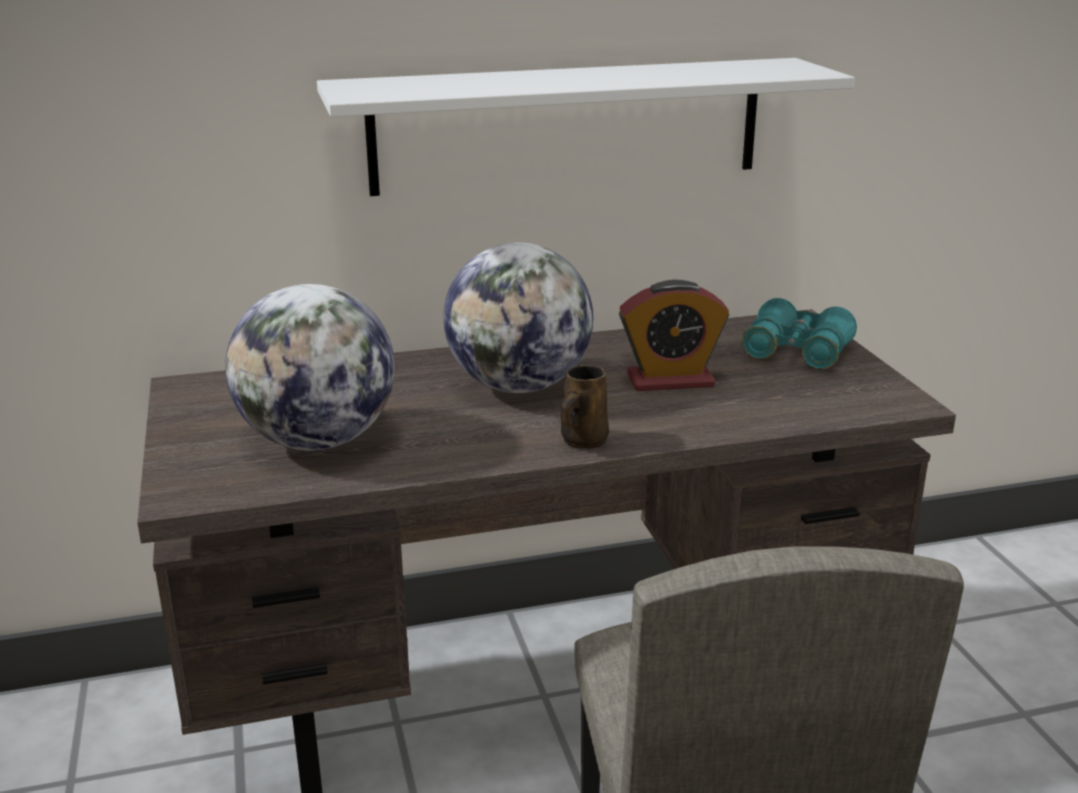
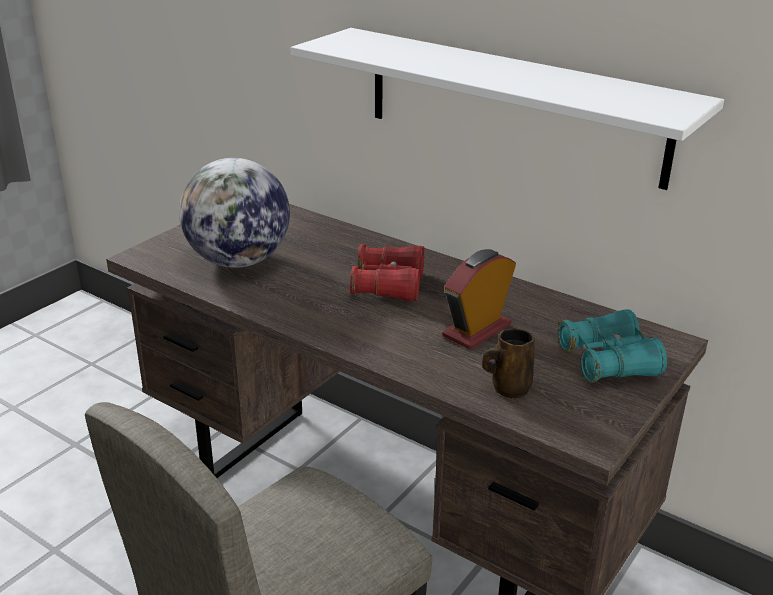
camera: 50 degrees right, 5 degrees up
(519, 386) = (388, 285): globe -> red binoculars
(582, 441) = (342, 335): brown mug -> brown mug (508, 388)
(670, 380) = (477, 330): alarm clock -> alarm clock turned 90 degrees clockwise

